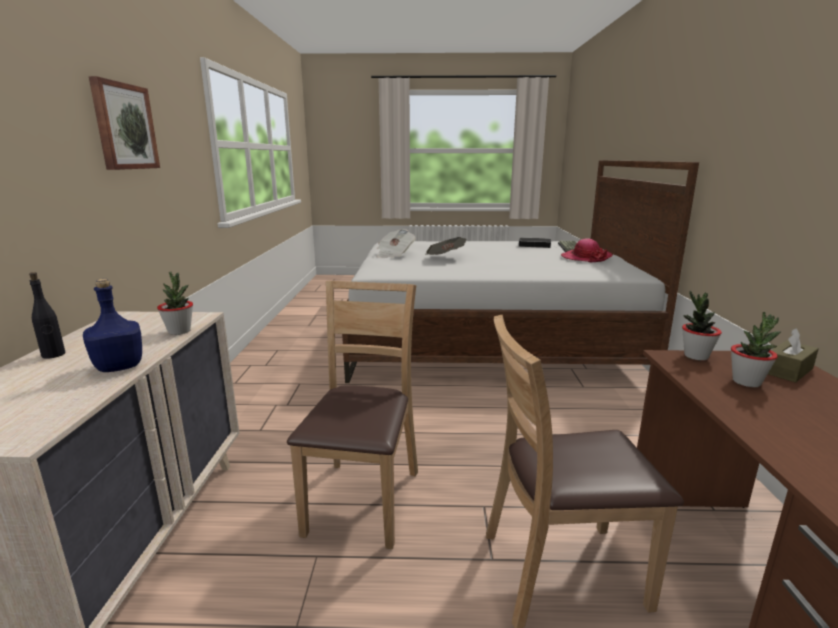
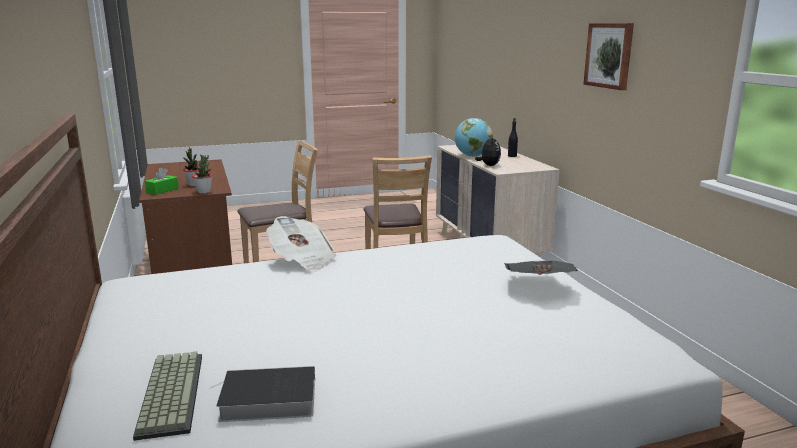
camera: 160 degrees right, 0 degrees up
(120, 367) = (472, 156): blue bottle -> globe
(179, 331) = (488, 165): potted plant -> plush toy
(445, 258) = (441, 288): newspaper -> newspaper (302, 260)
(585, 258) = (172, 330): hat -> none
(788, 371) = (162, 190): brown tissue box -> green tissue box

